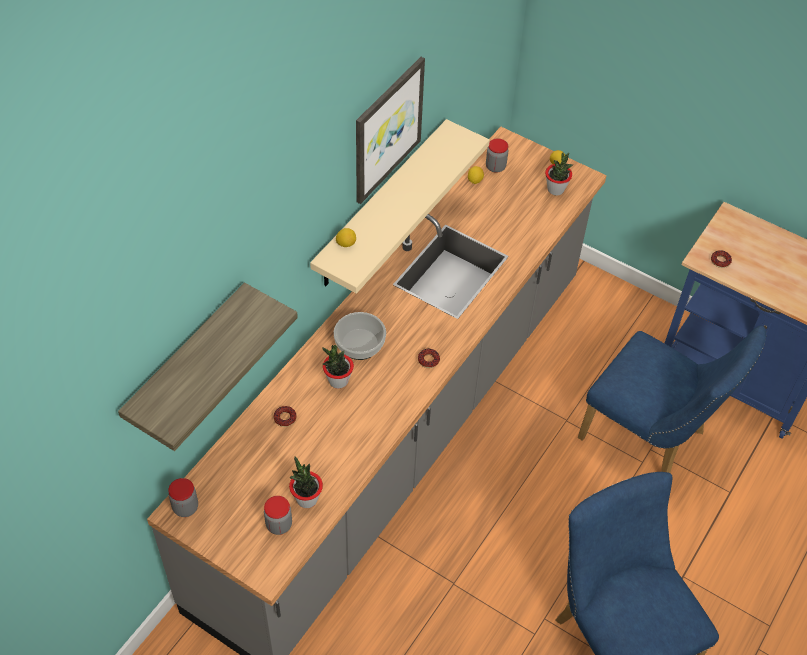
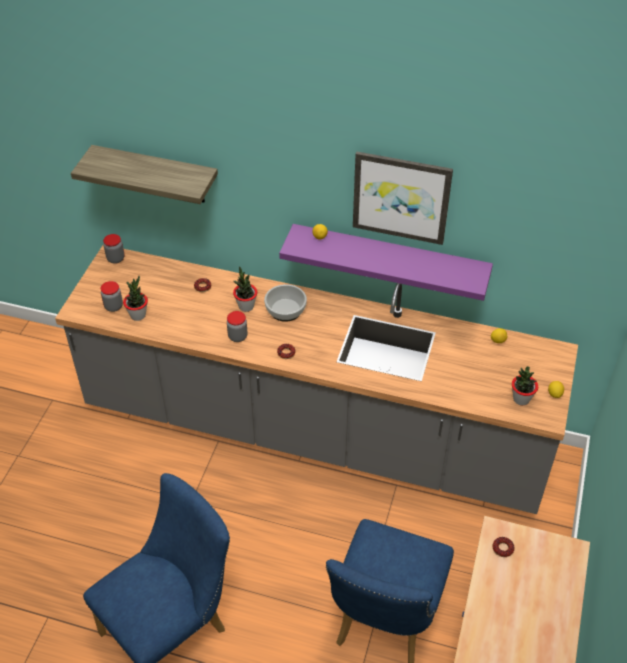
camera: 75 degrees right, 5 degrees down
(381, 205) = (389, 260): beige shelf -> purple shelf
(495, 167) = (523, 351): jar -> jar (237, 336)

